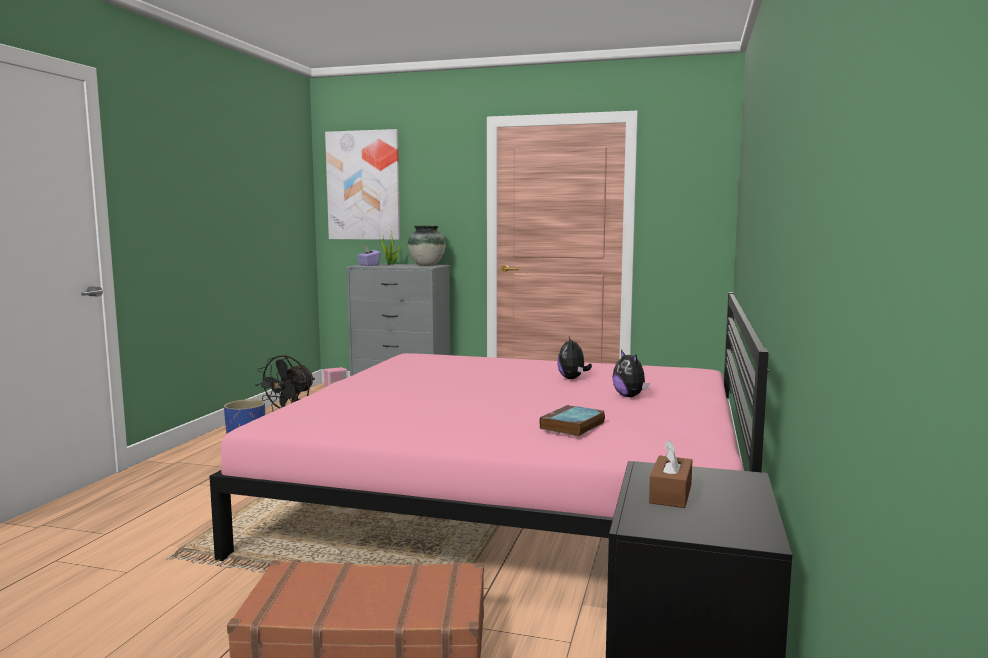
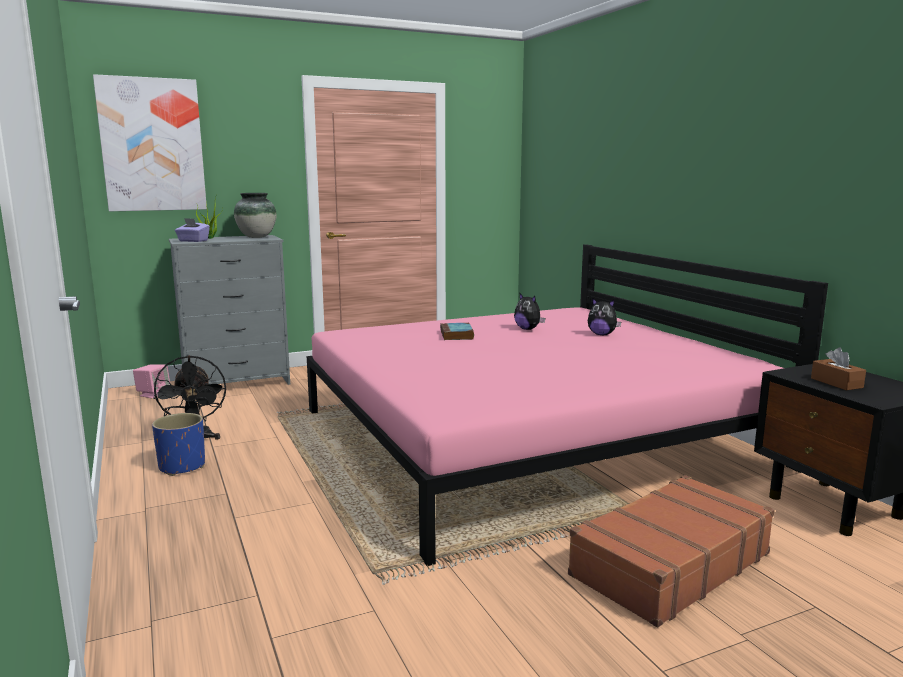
camera: 40 degrees left, 5 degrees up
(572, 426) = (648, 361): book -> book (457, 335)

